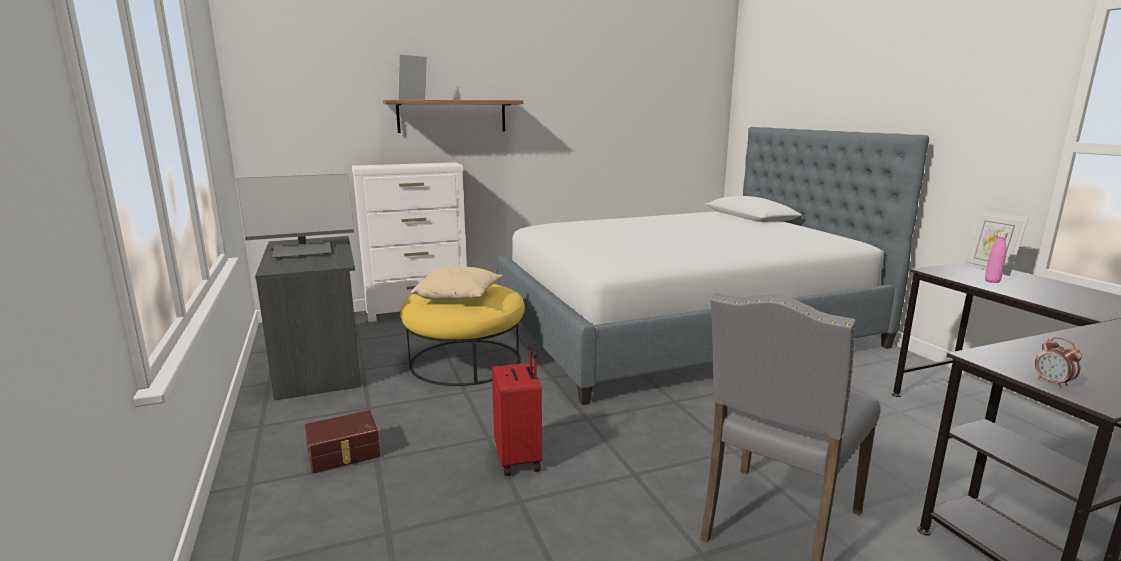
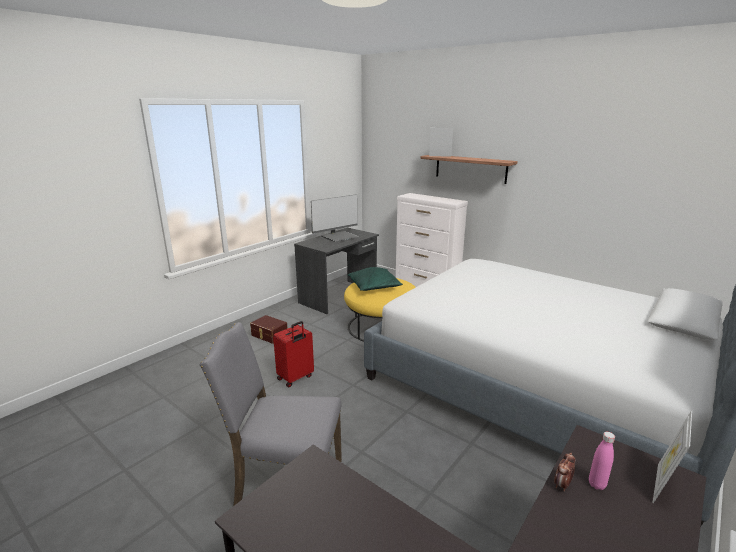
camera: 60 degrees right, 5 degrees up
(303, 251) = (339, 237): monitor -> monitor turned 75 degrees counterclockwise
(459, 297) = (374, 287): beige pillow -> green pillow
(1053, 383) = (272, 495): alarm clock -> alarm clock (562, 485)

